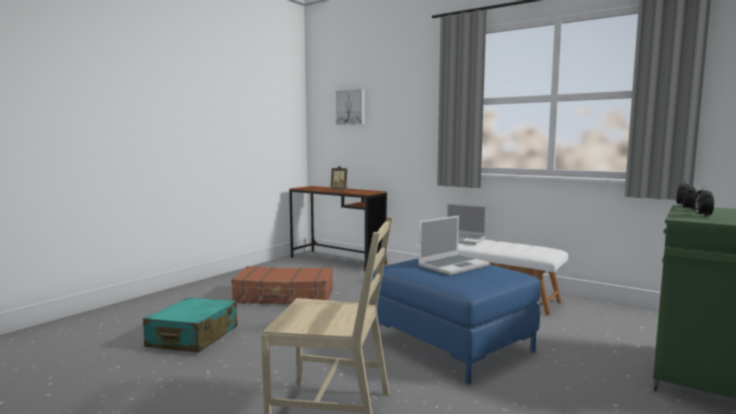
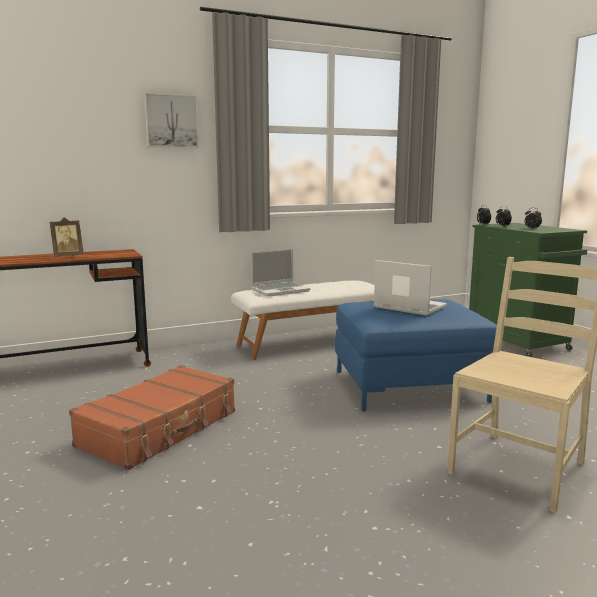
camera: 60 degrees left, 5 degrees up
(193, 337) = (236, 525): turquoise suitcase -> none
(350, 107) = (48, 121): picture -> picture (171, 121)
(453, 266) = (408, 307): laptop -> laptop turned 45 degrees counterclockwise

